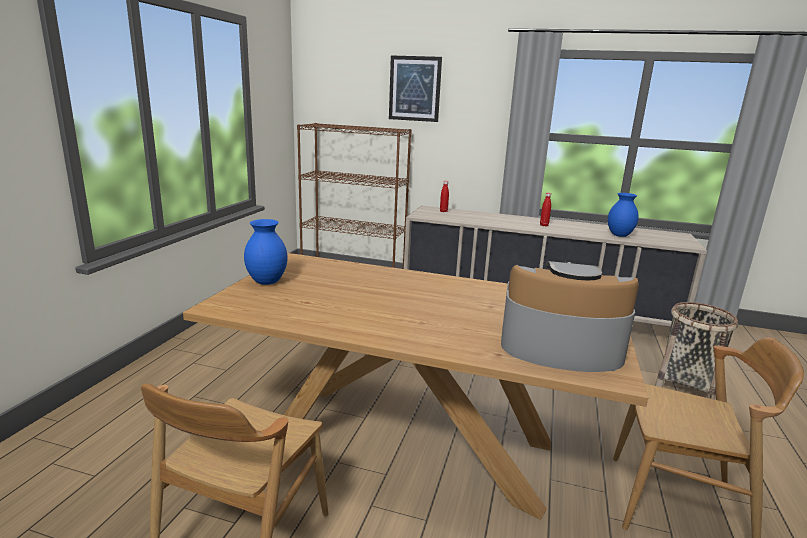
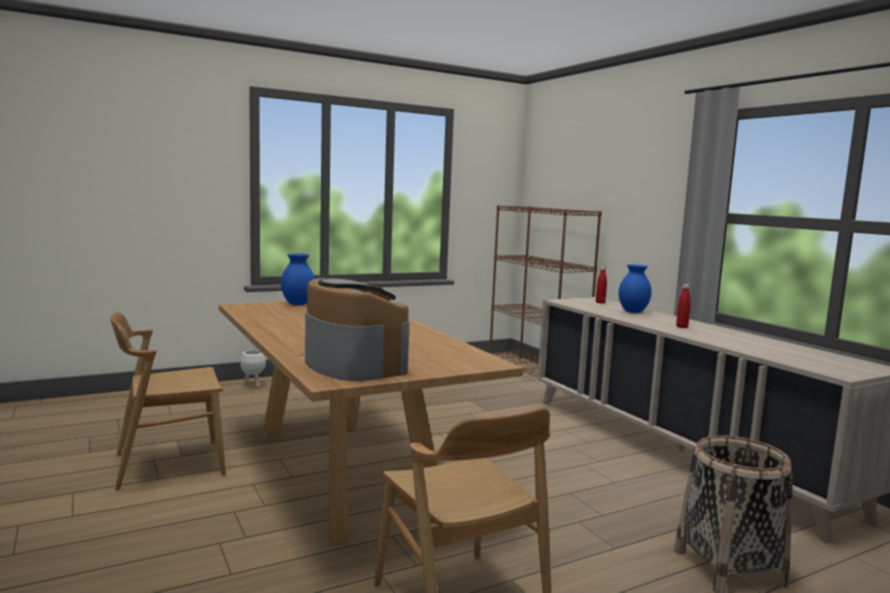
camera: 45 degrees right, 10 degrees down
(127, 388) = (253, 385): none -> white planter
(415, 89) = (610, 167): picture -> none
(620, 235) = (759, 349): blue vase -> blue vase (633, 312)

